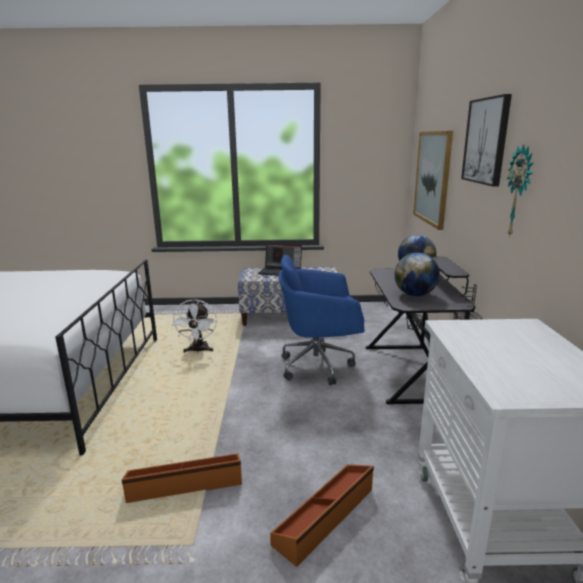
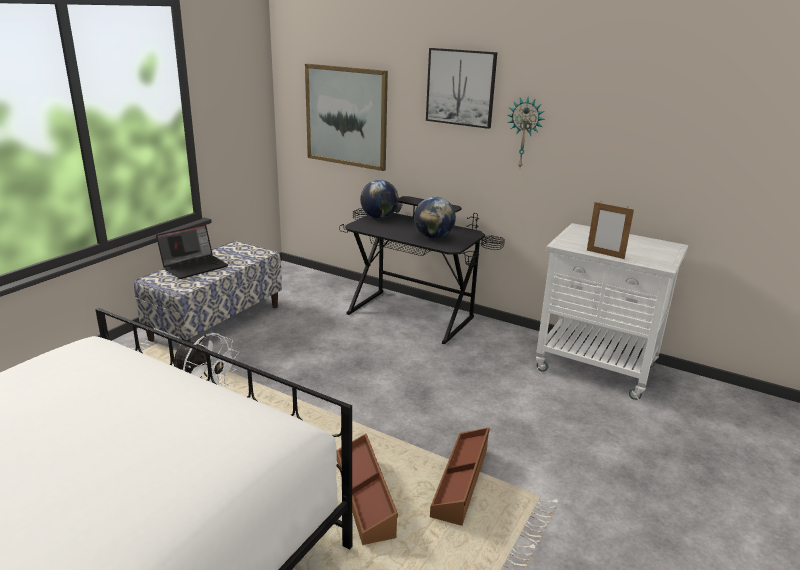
camera: 60 degrees left, 5 degrees up
(320, 366) = (349, 348): blue office chair -> none
(326, 516) = (550, 423): brown storage box -> brown storage box (365, 497)
(464, 352) = (605, 254): none -> picture frame

